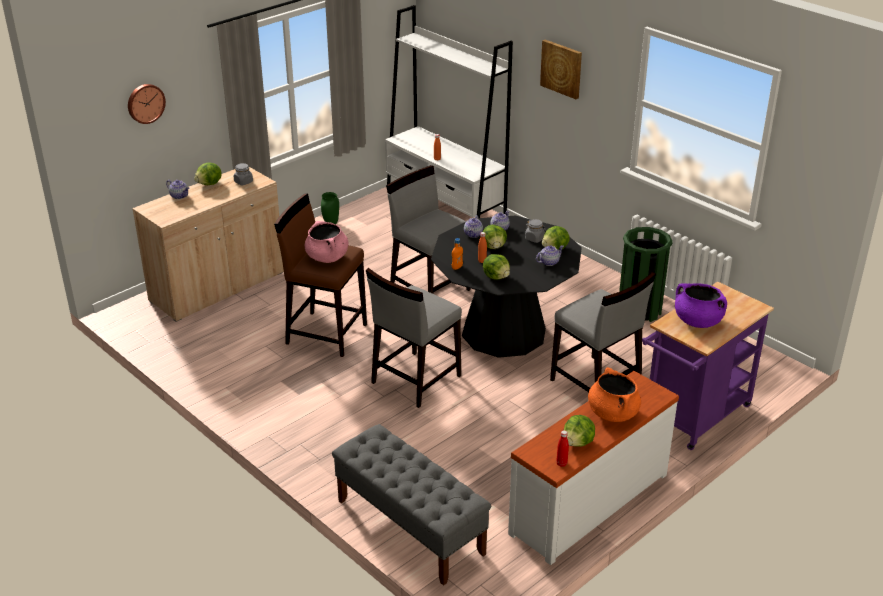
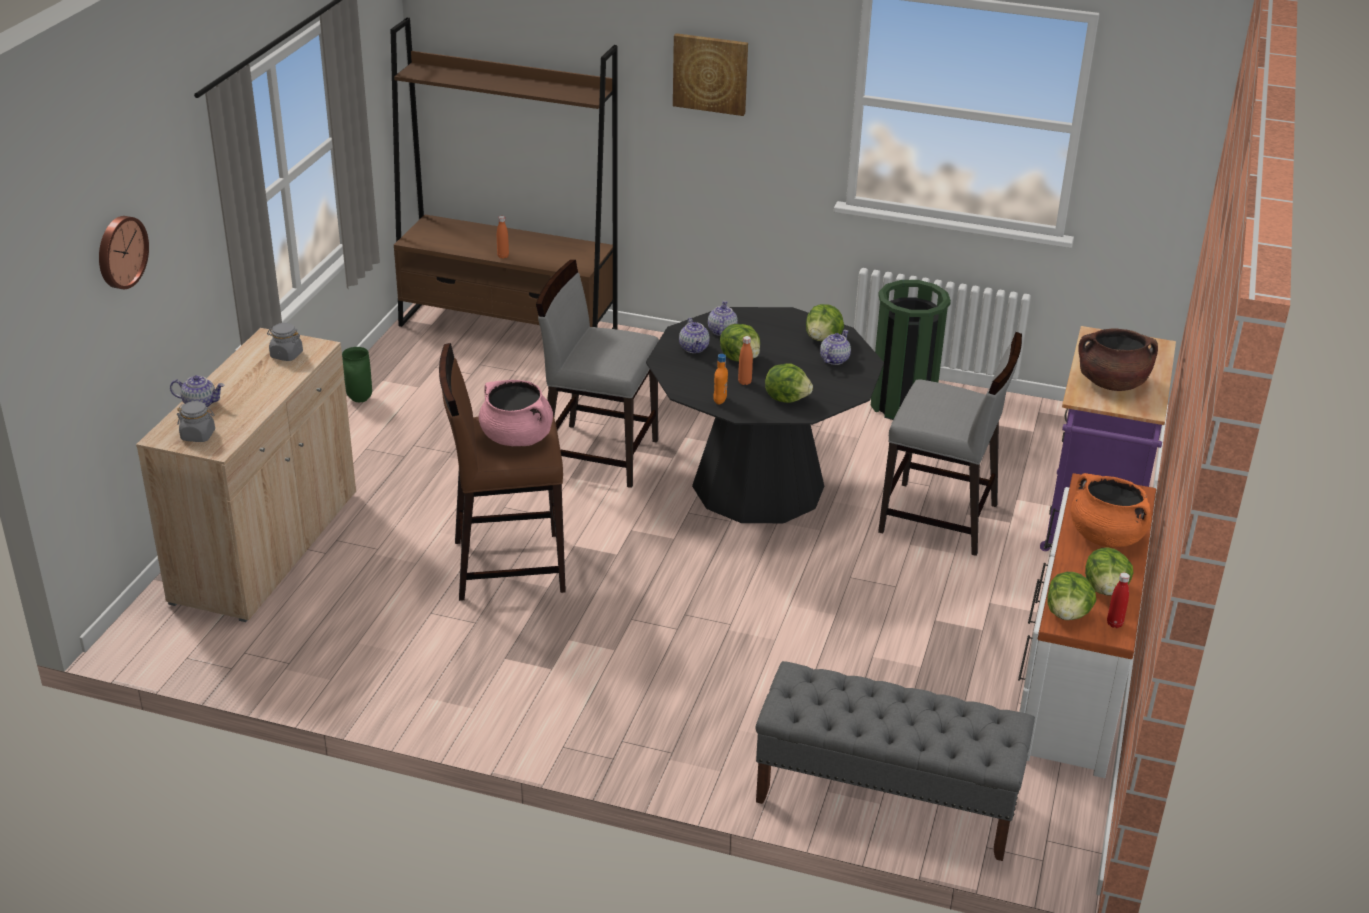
camera: 30 degrees left, 0 degrees up
(209, 184) = (232, 372): lettuce -> lettuce (1067, 614)
(415, 379) = (699, 590): grey chair -> none
(445, 204) = (508, 328): white bookcase -> brown bookcase
(535, 238) = (782, 332): grey jar -> grey jar (198, 435)
(697, 321) = (1112, 383): purple cooking pot -> brown cooking pot

